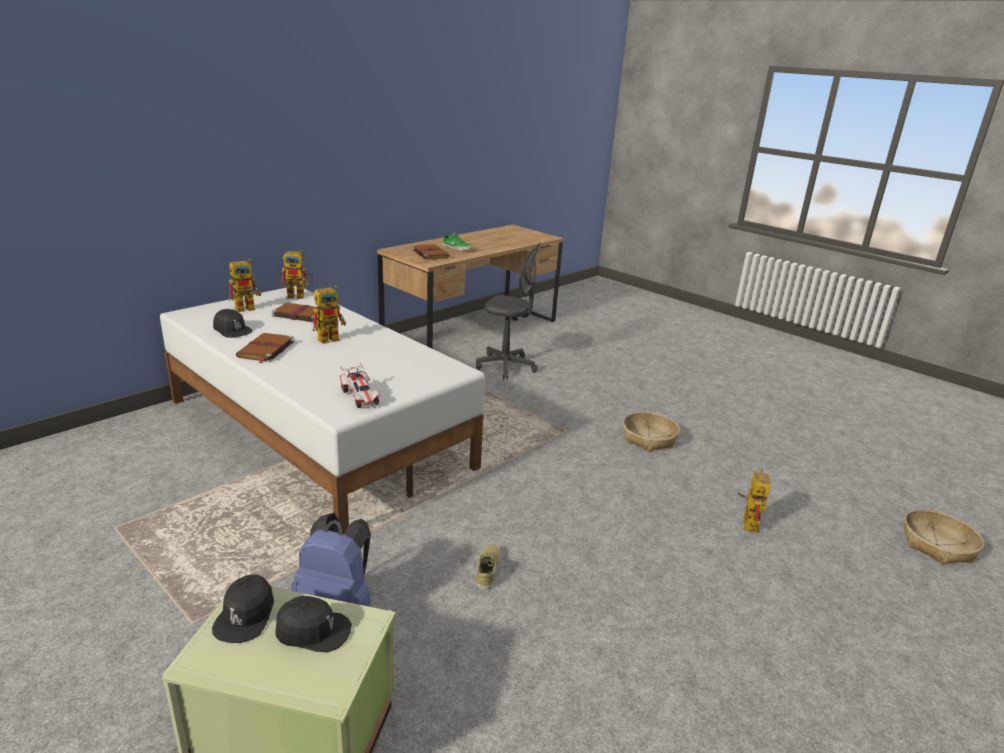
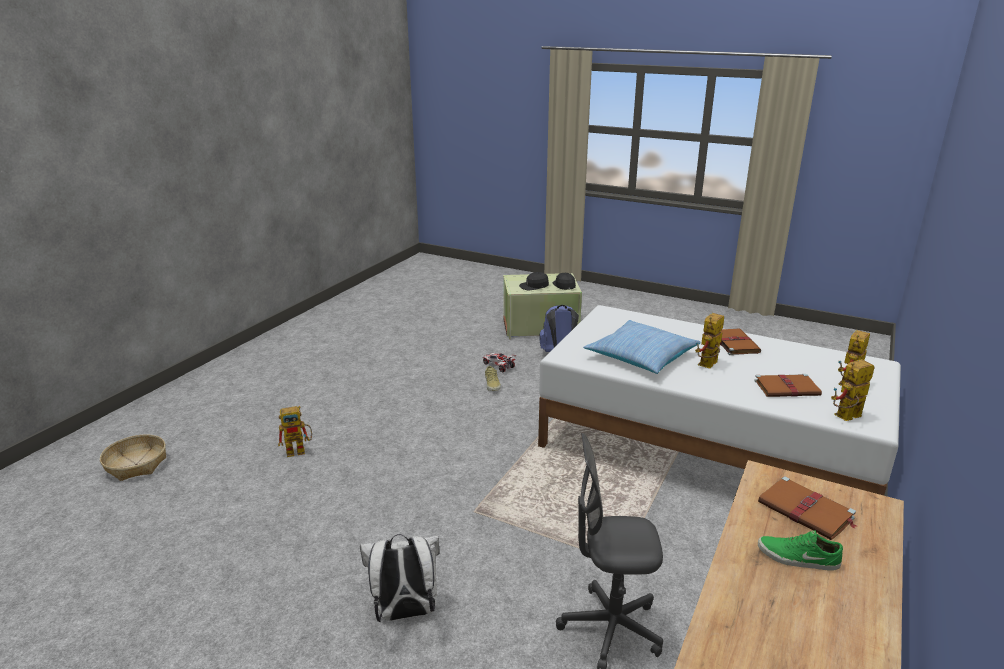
camera: 165 degrees right, 0 degrees up
(232, 330) = (799, 356): black cap -> none
(360, 397) = (608, 322): toy car -> toy car (498, 366)
(379, 356) = (641, 356): none -> pillow
(625, 393) = (405, 613): none -> white backpack
(649, 438) = (376, 525): basket -> none
(747, 522) = (300, 450): toy robot -> toy robot turned 105 degrees counterclockwise

